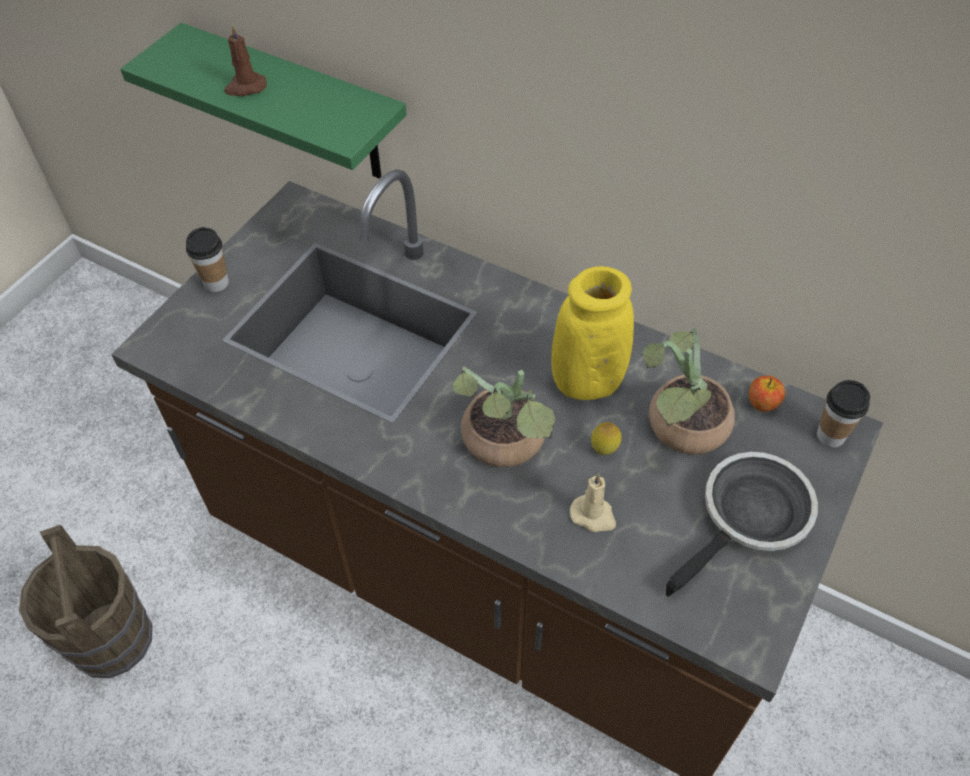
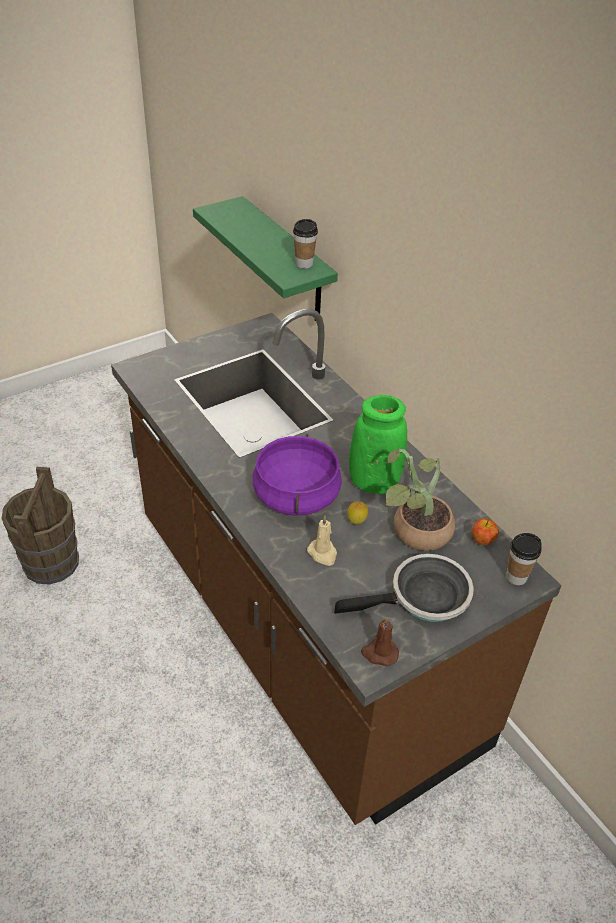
camera: 25 degrees right, 10 degrees down
(216, 283) = (192, 350): cup -> cup (304, 264)
(245, 87) = (252, 237): brown candle -> brown candle (379, 653)
(506, 446) = (297, 496): potted plant -> purple cooking pot
(587, 381) = (374, 482): yellow vase -> green vase

